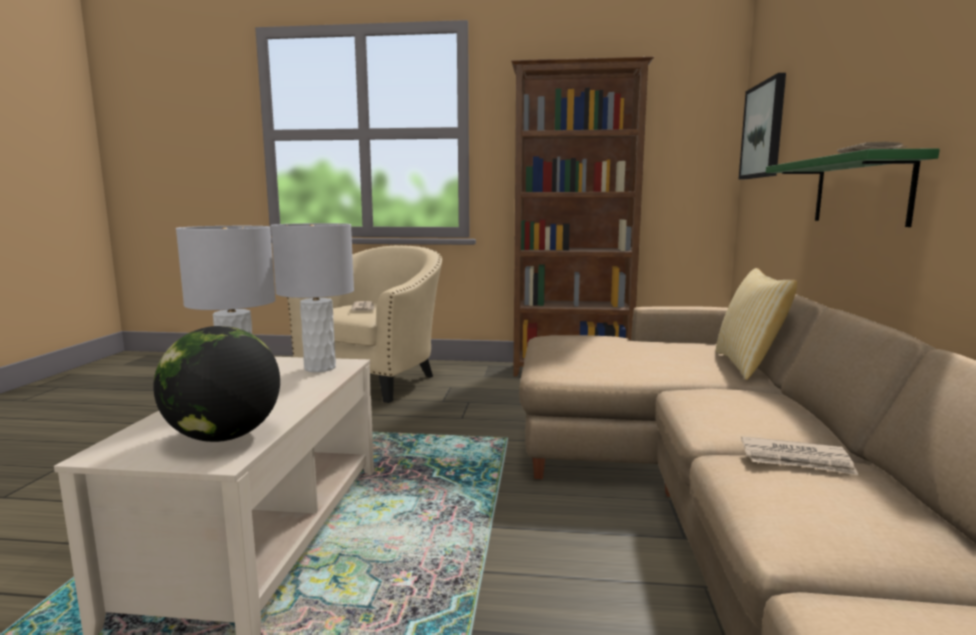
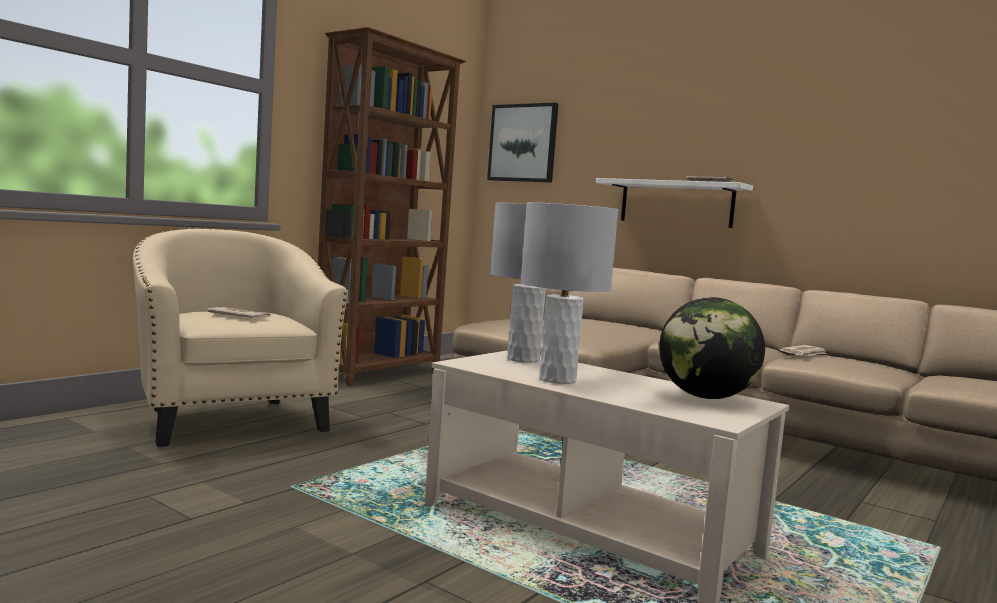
camera: 60 degrees left, 5 degrees down
(748, 365) = (637, 325): pillow -> none
(860, 191) = (676, 203): green shelf -> white shelf

